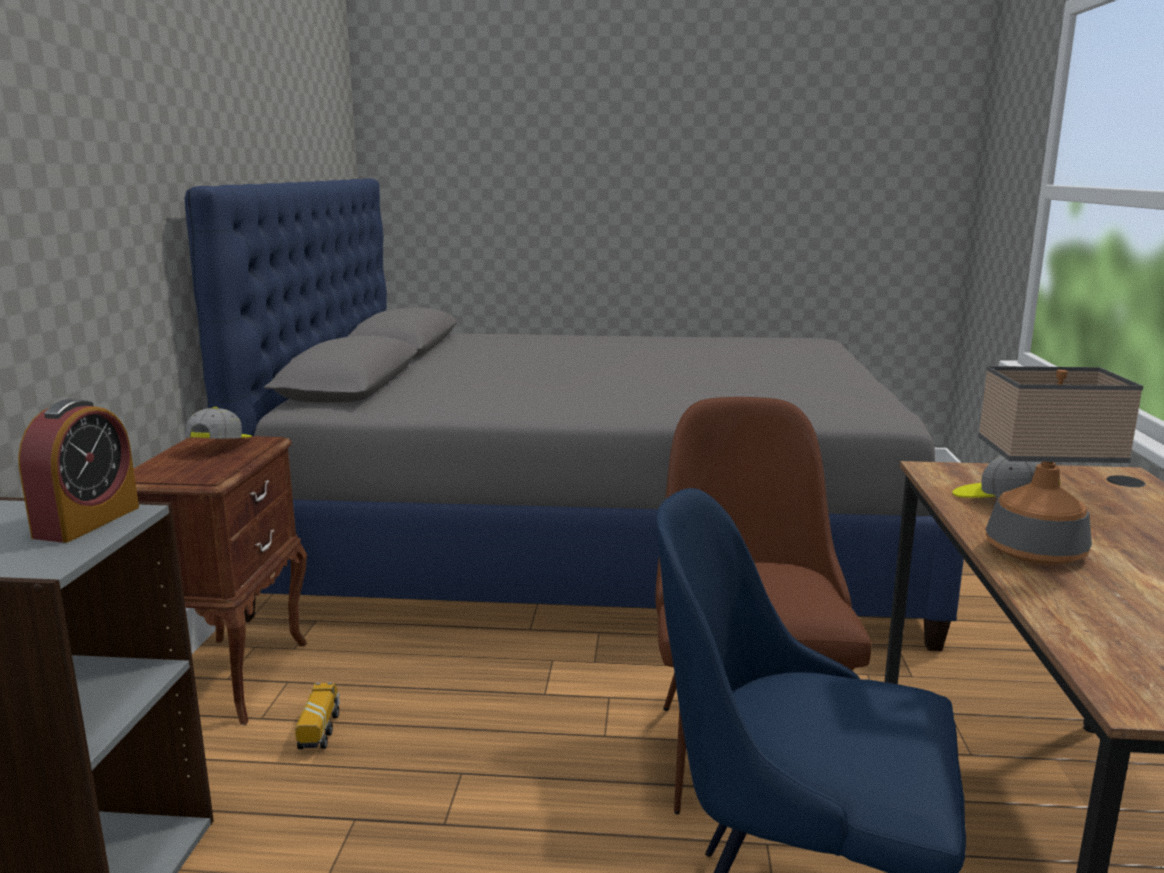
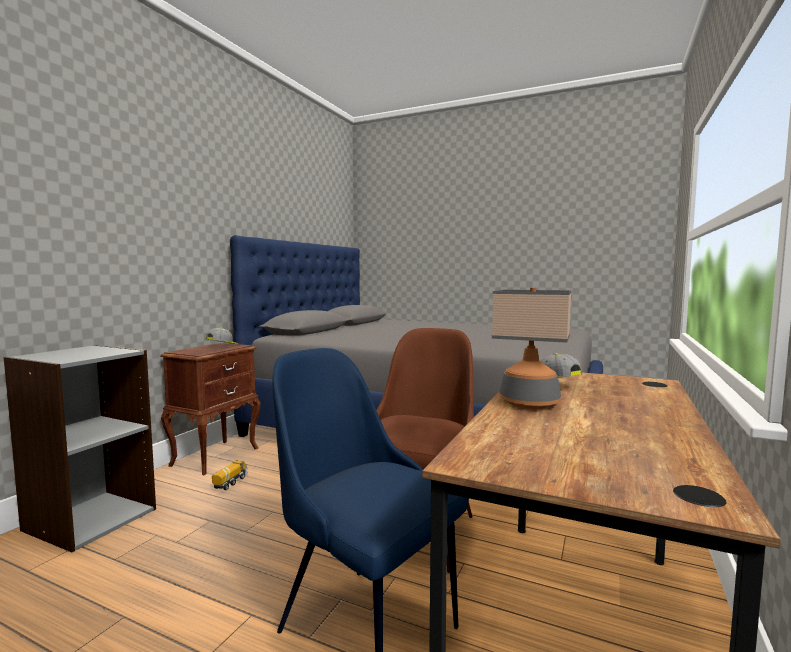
camera: 20 degrees right, 10 degrees down
(87, 522) = (105, 352): alarm clock -> none

